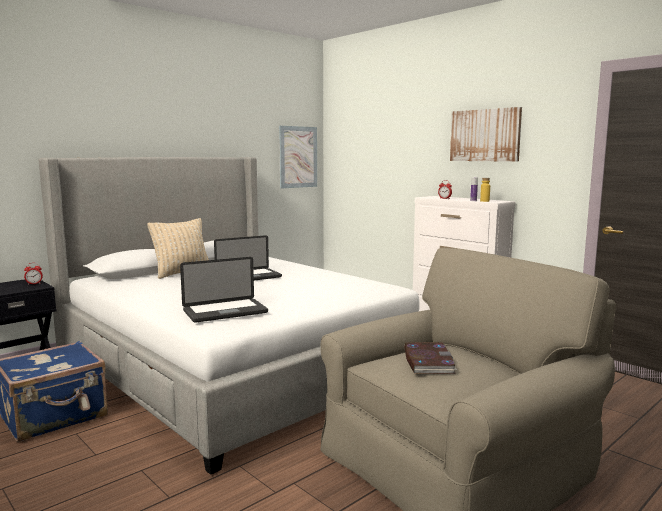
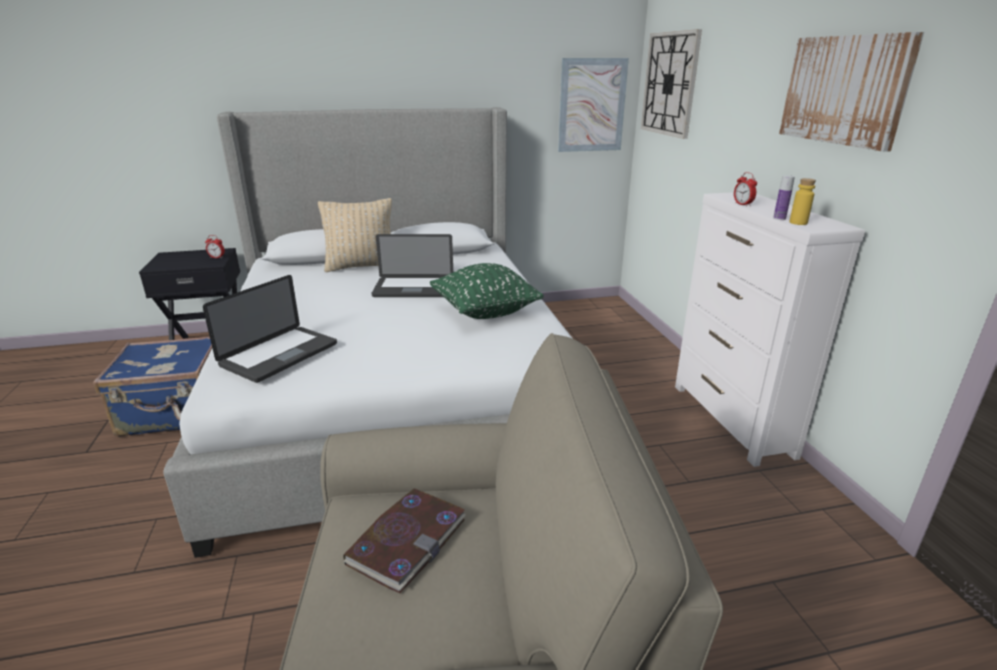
camera: 30 degrees right, 15 degrees up
(225, 312) = (279, 355): laptop -> laptop turned 60 degrees counterclockwise
(317, 280) = (485, 312): none -> green pillow
(353, 141) = (670, 84): none -> wall clock

